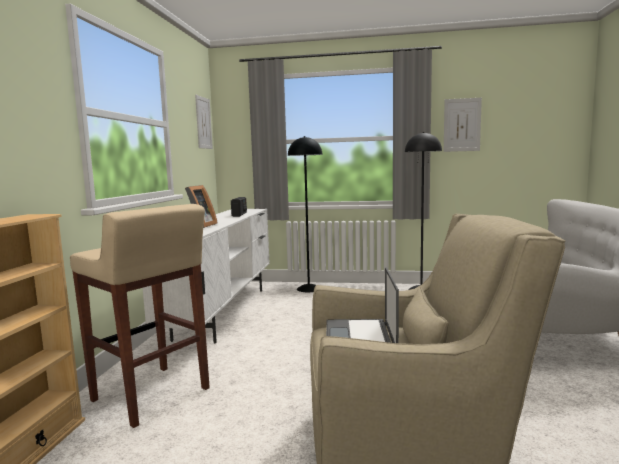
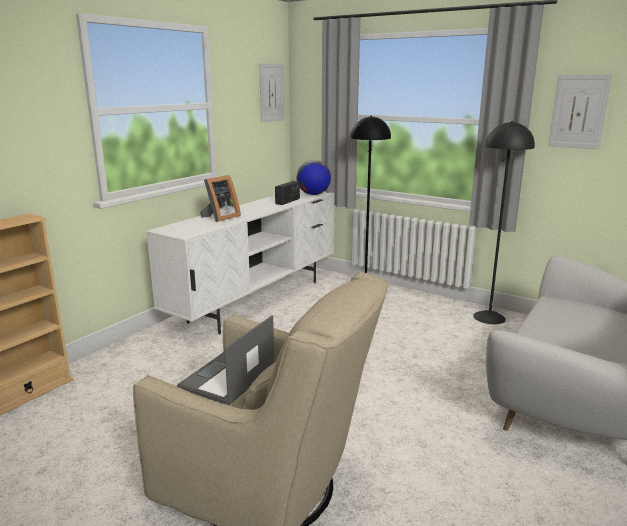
camera: 25 degrees right, 10 degrees up
(152, 395) = (130, 372): beige stool -> none
(252, 210) = (313, 194): none -> globe

